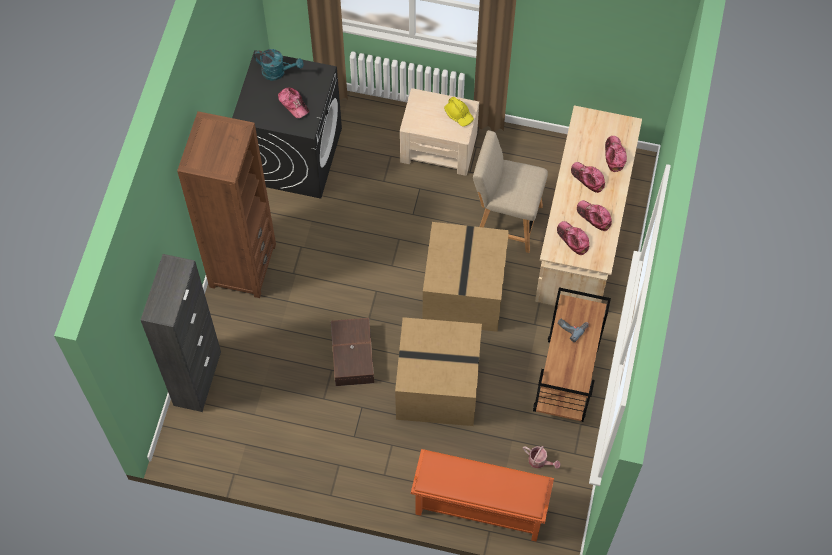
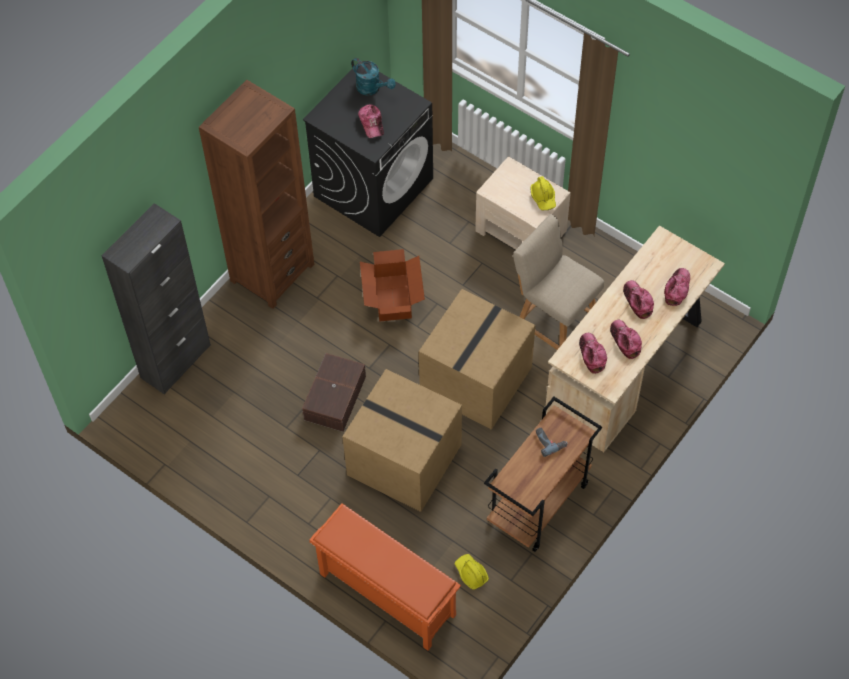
camera: 25 degrees right, 5 degrees down
(358, 249) = (392, 298): none -> cardboard box
(539, 461) = (471, 573): watering can -> yellow hard hat

